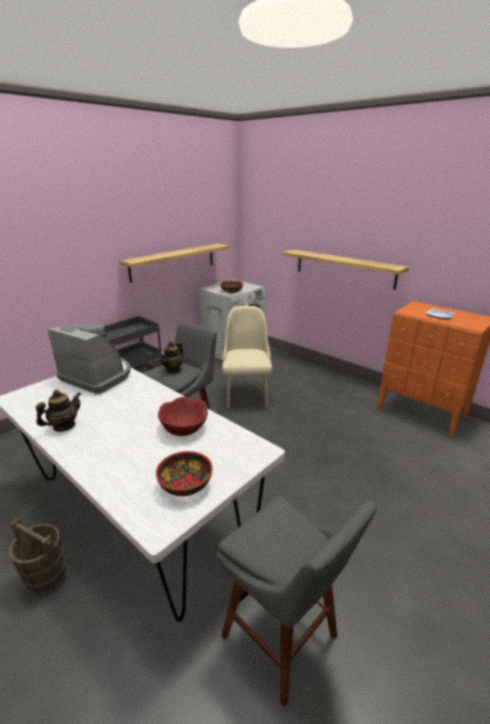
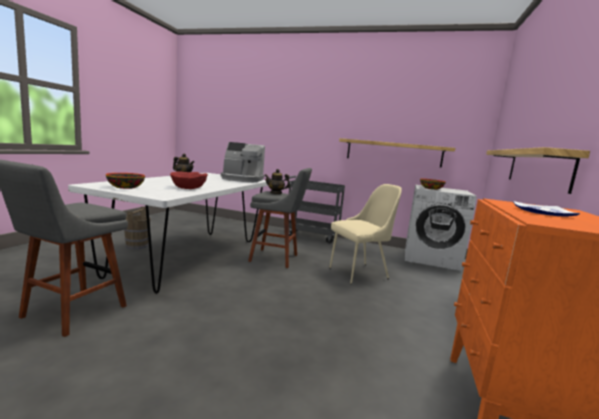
camera: 65 degrees right, 15 degrees down
(97, 376) = (242, 179): coffee machine -> coffee machine turned 90 degrees clockwise

